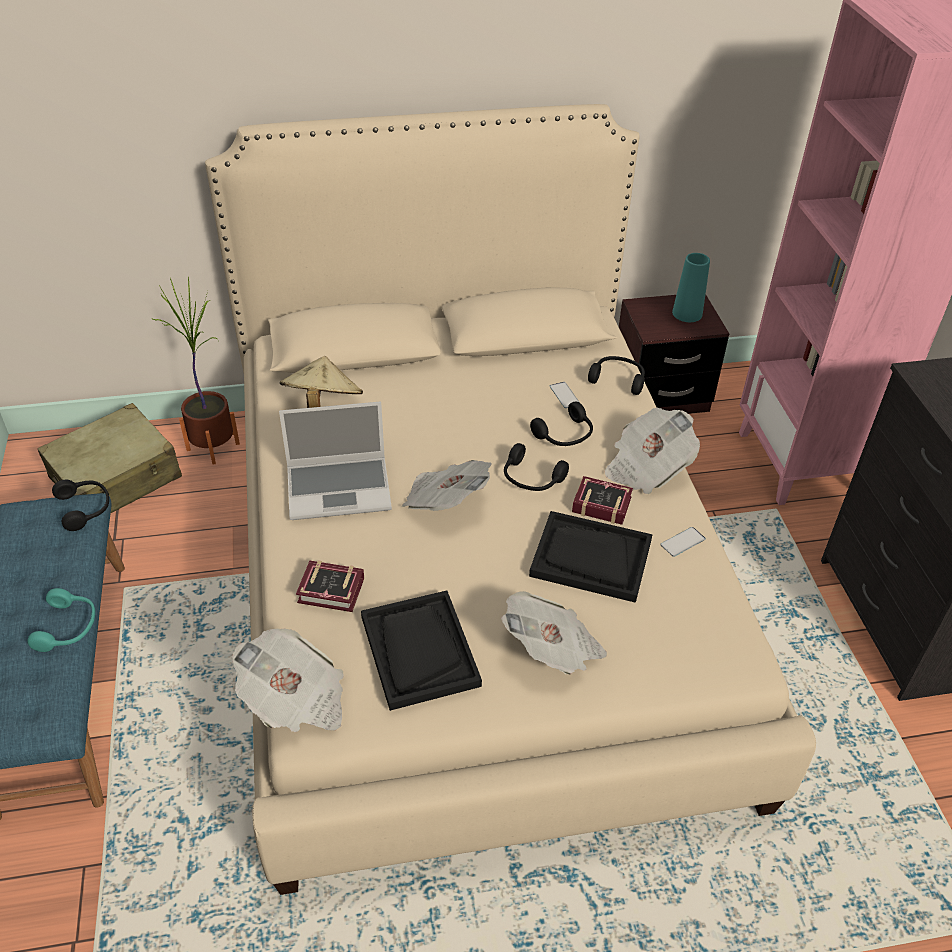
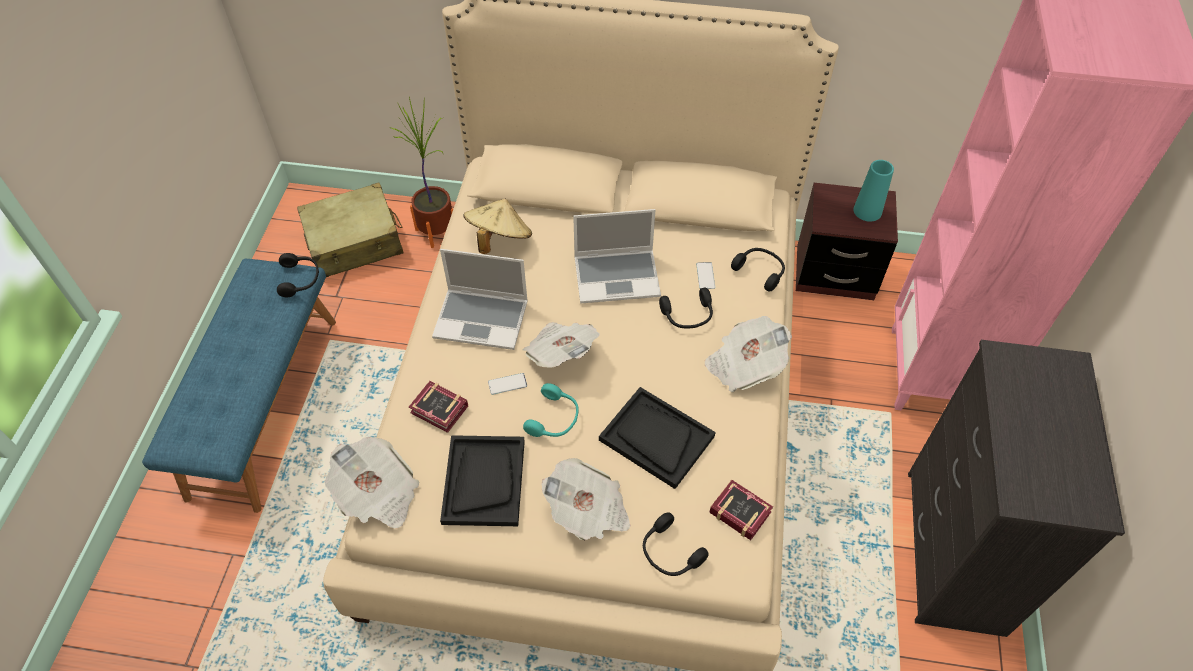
camera: 20 degrees right, 10 degrees up
(68, 627) = (255, 378): turquoise headphones -> turquoise headphones (554, 419)
(472, 415) = (617, 276): none -> laptop
(531, 479) = (640, 350): black headphones -> black headphones (669, 553)
(599, 503) = (687, 389): book -> book (739, 510)
(682, 542) = (741, 445): phone -> phone (507, 384)

